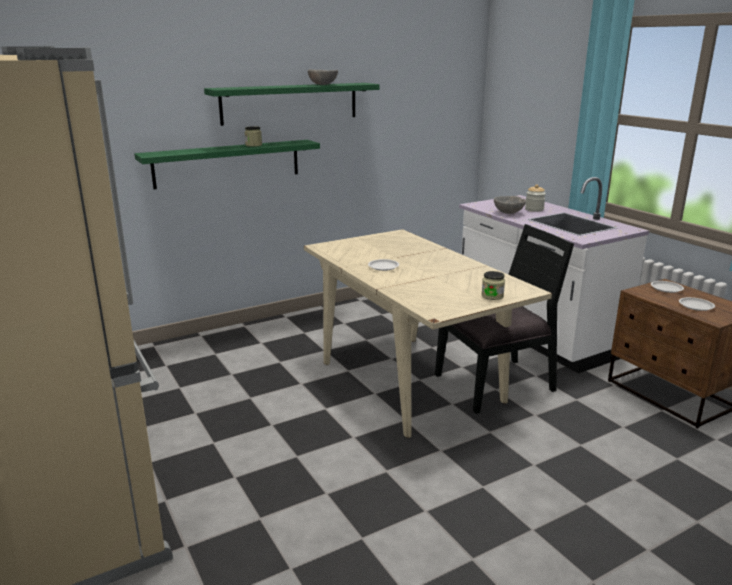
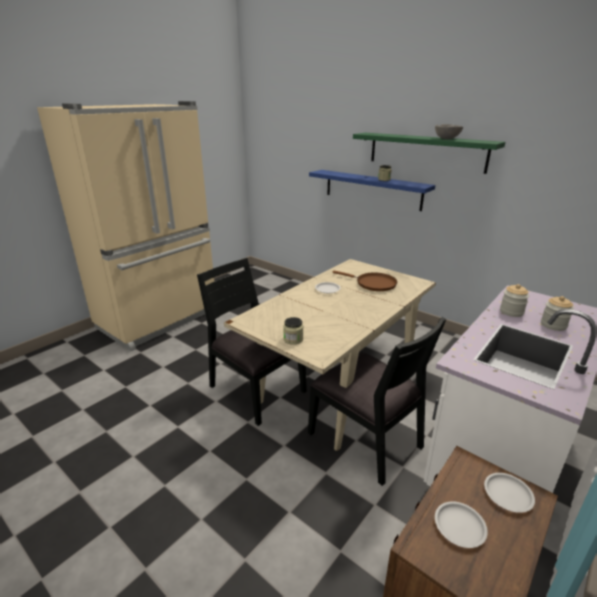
camera: 70 degrees right, 5 degrees up
(228, 163) = (372, 189): green shelf -> blue shelf
(379, 435) = (255, 389): none -> black chair
(386, 248) = (373, 284): none -> brown frying pan
(509, 213) = (511, 312): grey bowl -> jar

